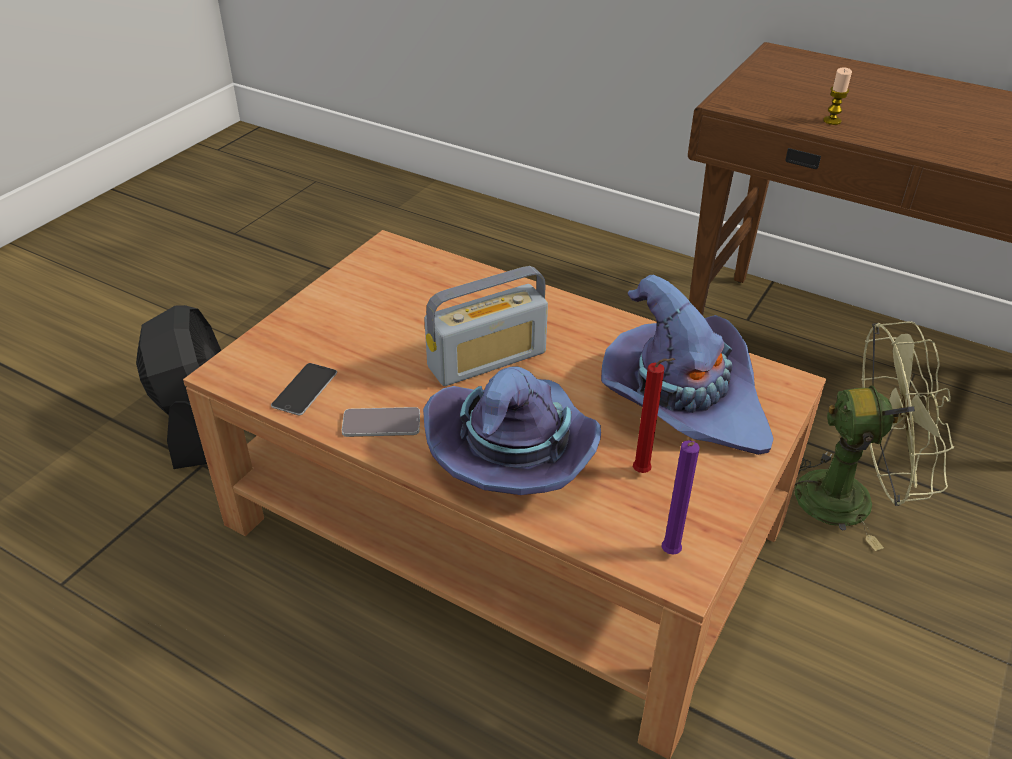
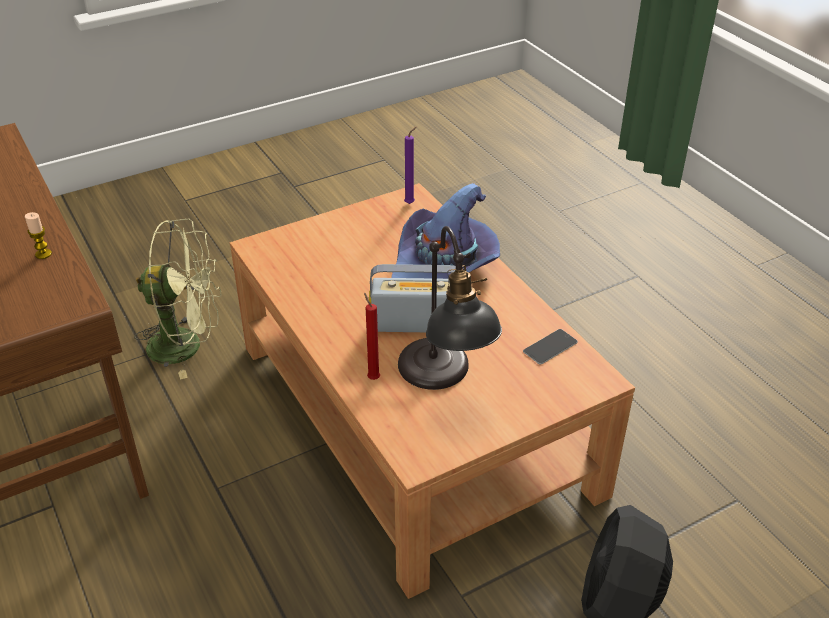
camera: 150 degrees left, 0 degrees up
(381, 423) = (511, 307): phone -> none
(403, 310) = (446, 385): none -> grey table lamp
(644, 473) = (386, 234): red candle -> red candle (372, 377)
(682, 400) = (325, 258): purple hat -> none
(850, 497) = (187, 345): green fan -> green fan turned 150 degrees clockwise

